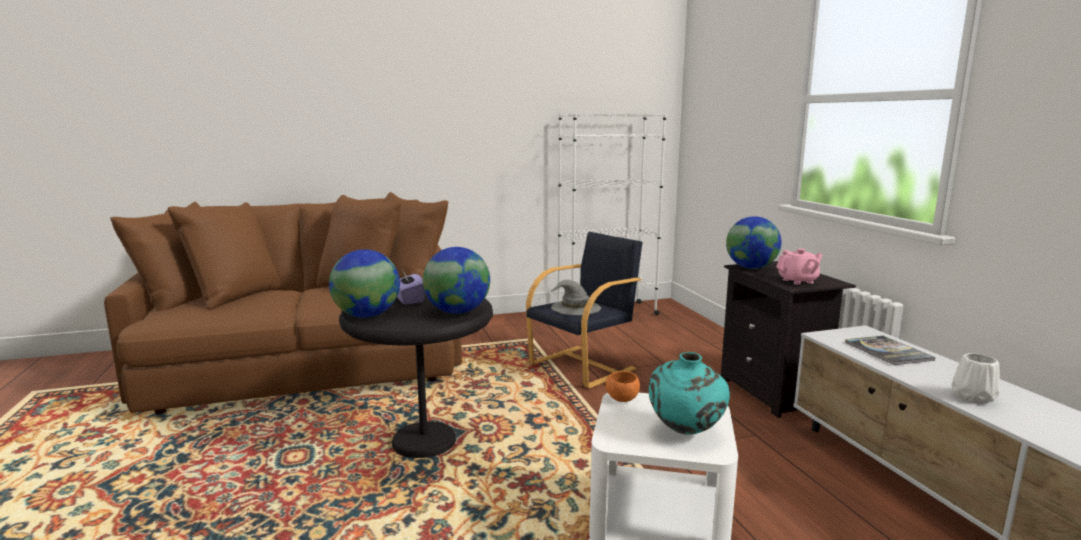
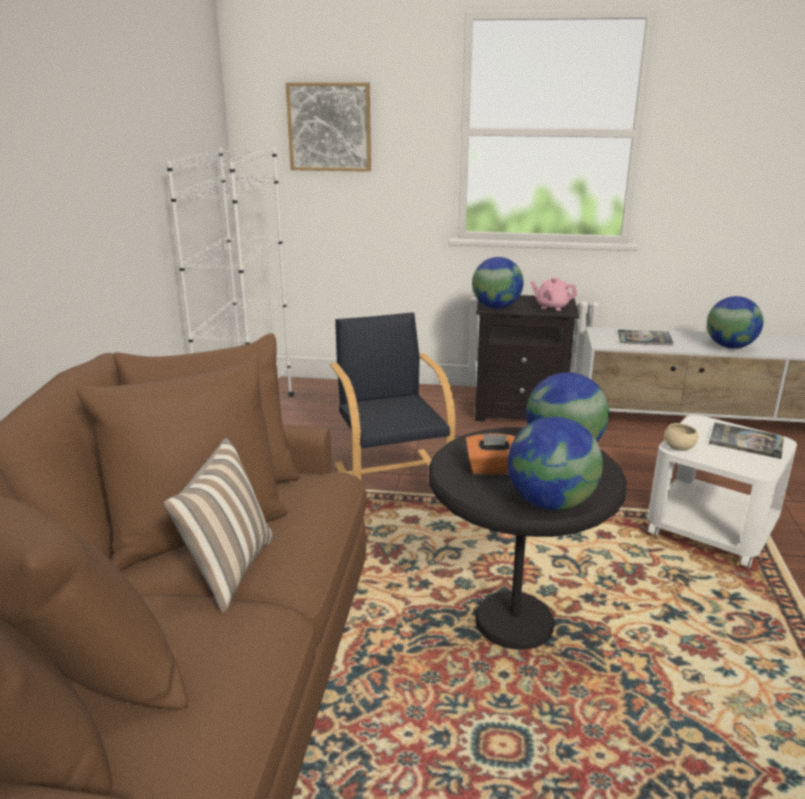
camera: 65 degrees left, 10 degrees up
(317, 297) = (228, 570): none -> pillow
(408, 300) = (492, 469): purple tissue box -> orange tissue box
(575, 307) = (398, 411): grey hat -> none
(622, 399) = (678, 448): orange bowl -> beige bowl
(686, 432) = (746, 441): turquoise vase -> book
(725, 100) = (329, 127): none -> picture
(798, 281) = (552, 306): pink teapot -> pink teapot turned 75 degrees counterclockwise
(972, 397) = (730, 346): white vase -> globe

